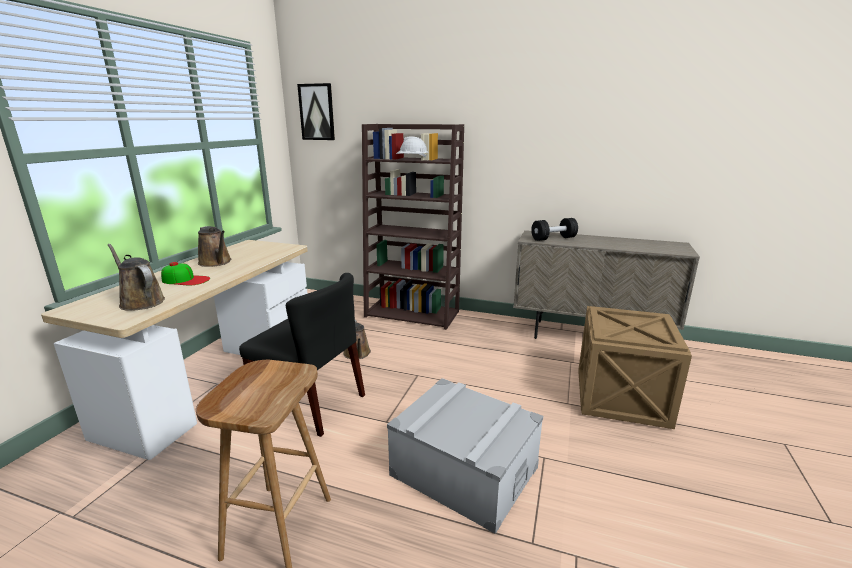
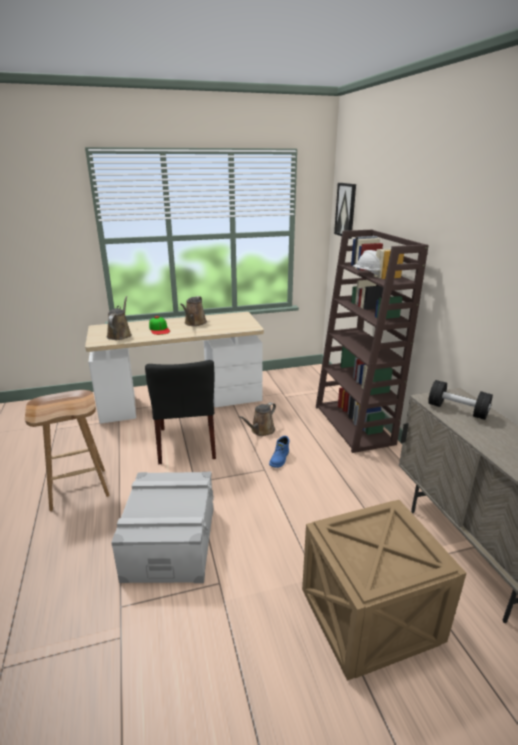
camera: 55 degrees right, 5 degrees up
(413, 362) = (280, 459): none -> blue boot

